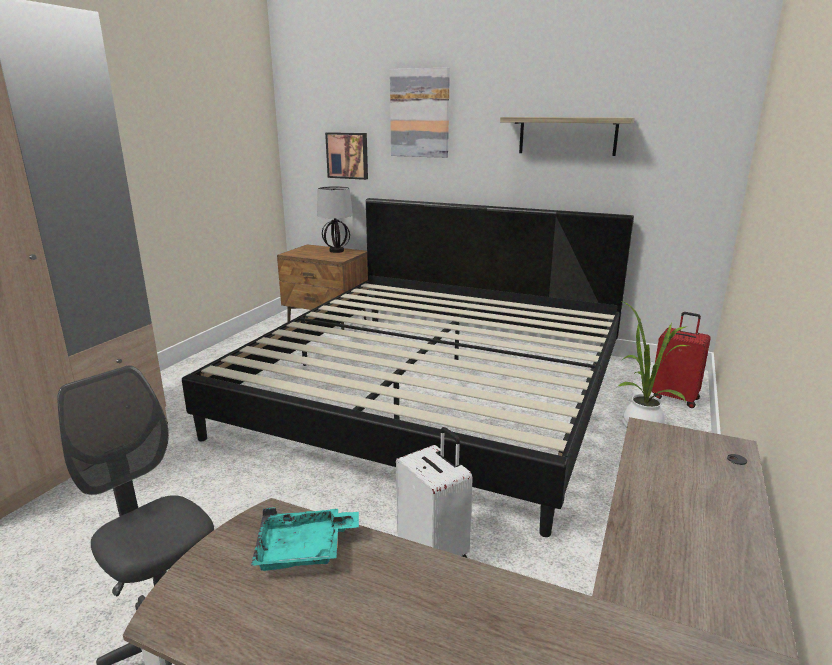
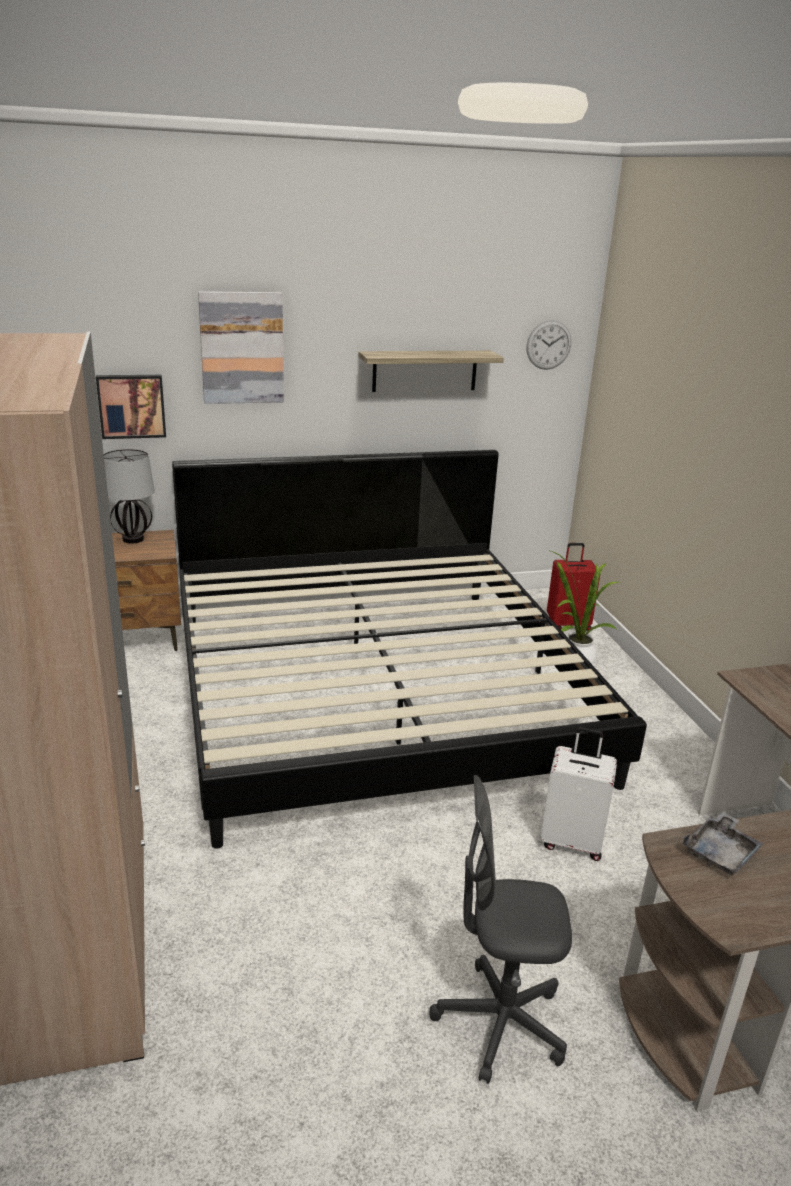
camera: 40 degrees left, 5 degrees up
(304, 550) = (721, 853): turquoise tray -> grey tray
(700, 112) = (548, 345): none -> wall clock

